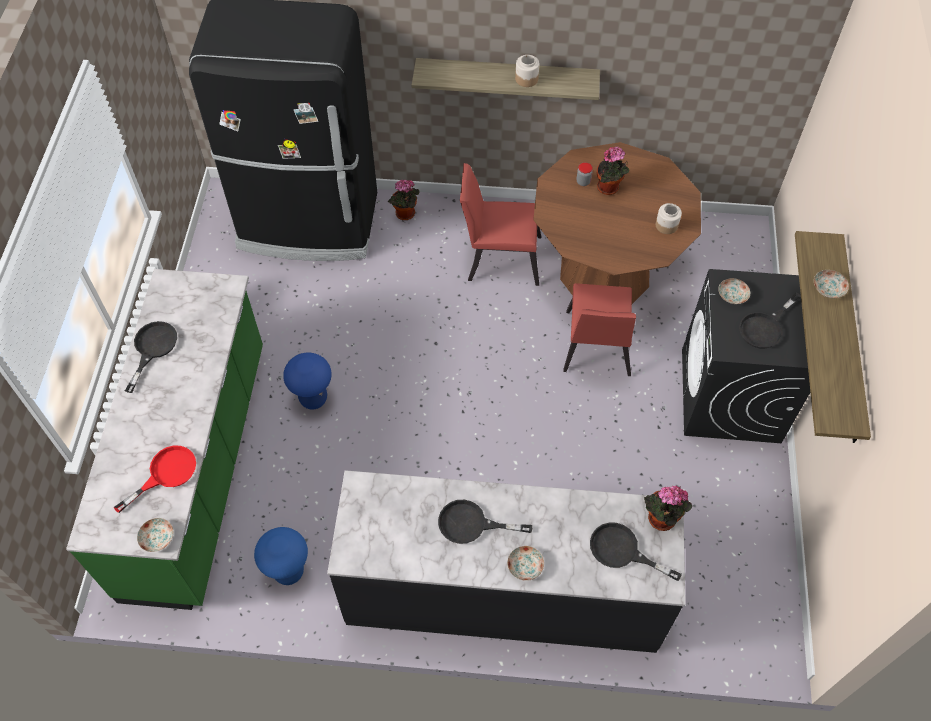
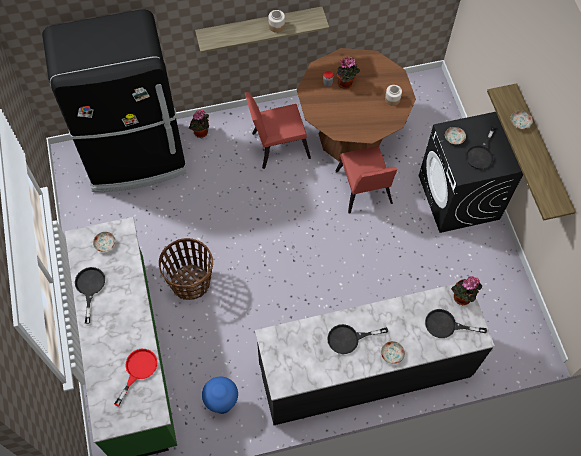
camera: 20 degrees left, 5 degrees up
(157, 538) = (152, 414): plate -> plate (105, 244)
(313, 399) = (191, 282): blue stool -> basket

